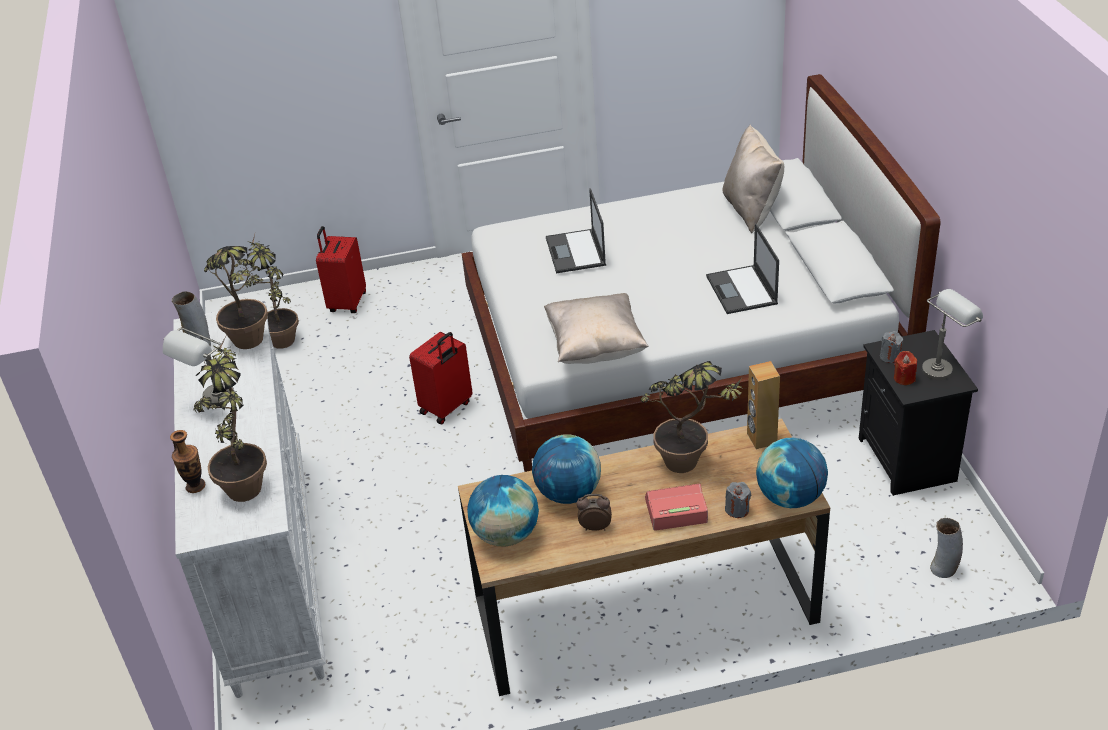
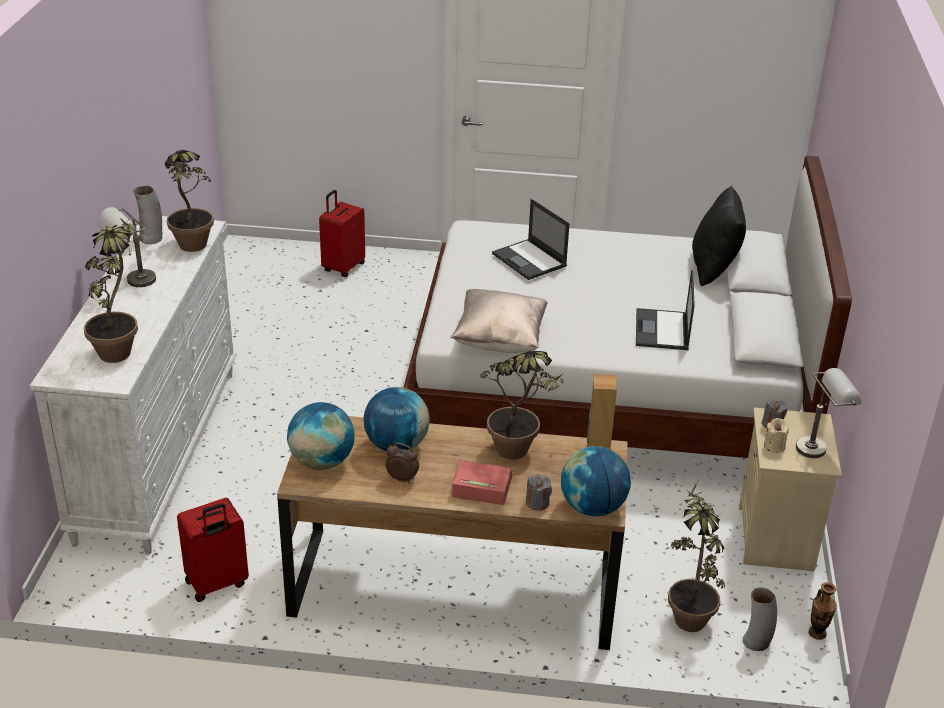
camera: 15 degrees right, 5 degrees down
(195, 486) = (78, 340): vase -> vase (817, 633)
(281, 335) = (273, 278): potted plant -> potted plant (688, 612)
(447, 408) = (378, 373): red suitcase -> red suitcase (217, 584)
(576, 252) = (530, 260): laptop -> laptop turned 45 degrees counterclockwise
(752, 210) = (714, 268): beige pillow -> black pillow
(904, 378) = (774, 446): red candle -> beige candle
(909, 460) = (777, 539): black nightstand -> beige nightstand

